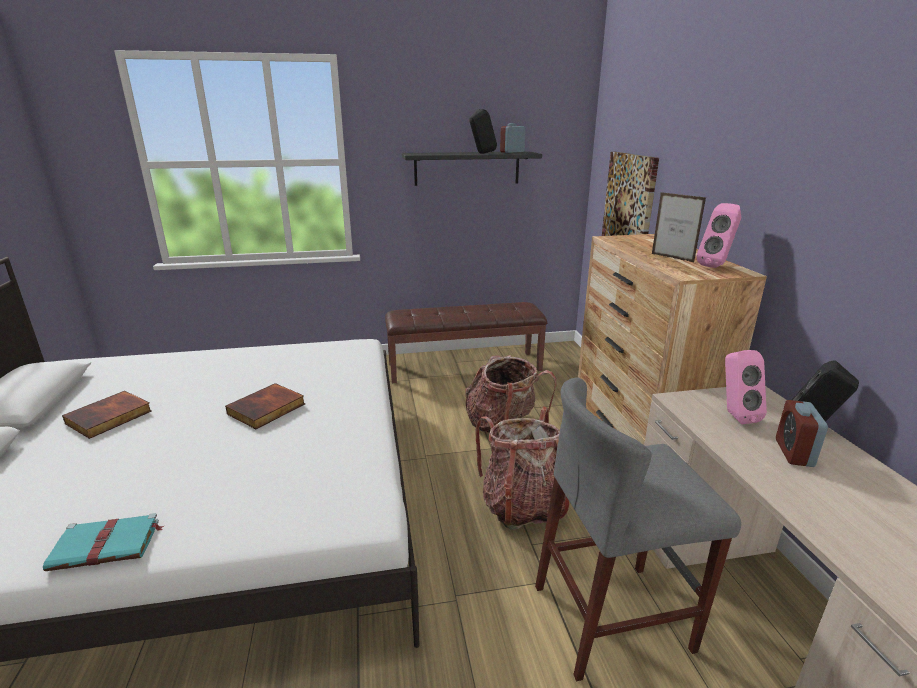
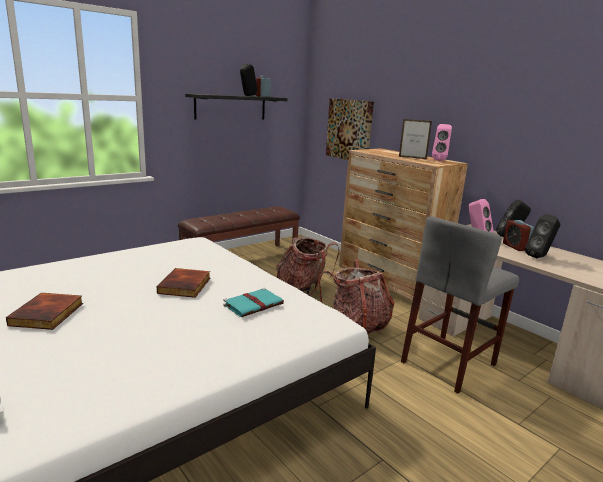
camera: 30 degrees left, 5 degrees down
(107, 545) = (185, 376): turquoise book -> turquoise book (254, 304)
(823, 489) = (540, 257): none -> black speaker

